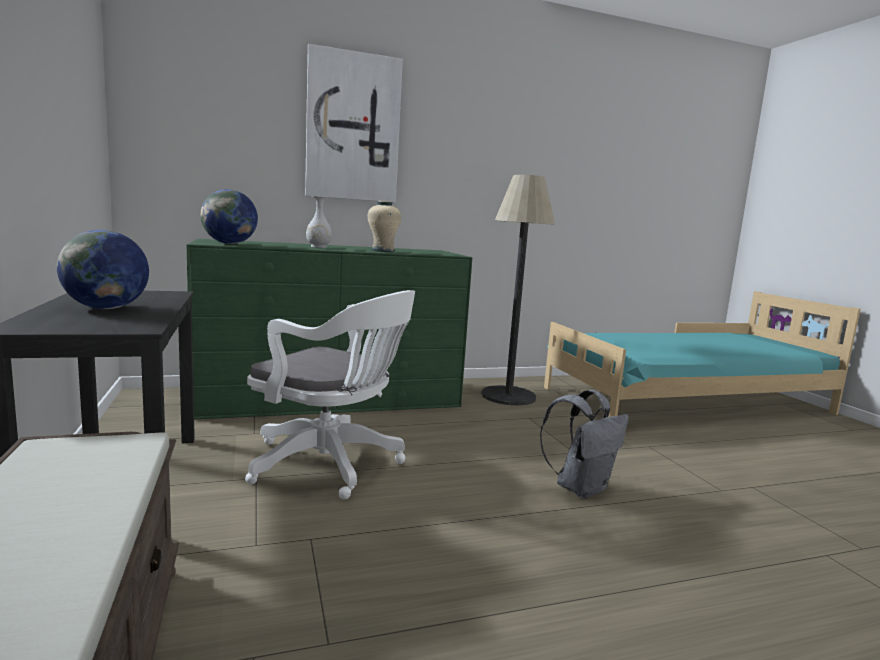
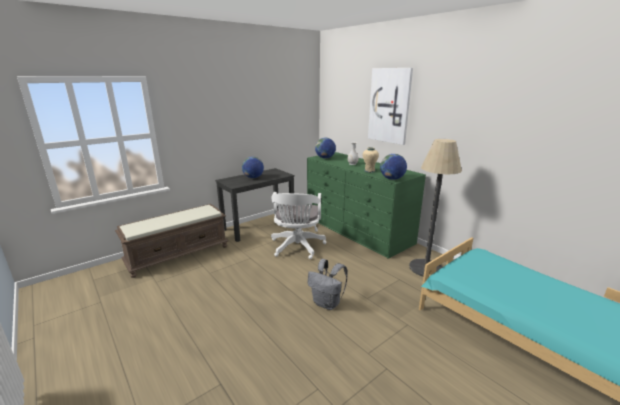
camera: 70 degrees right, 10 degrees up
(446, 254) = (392, 179): none -> globe

